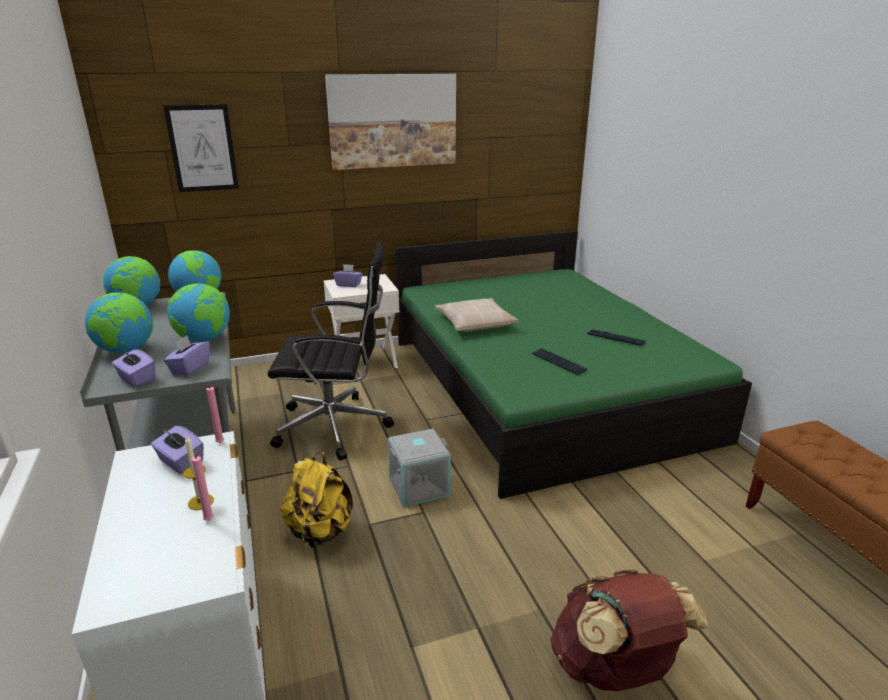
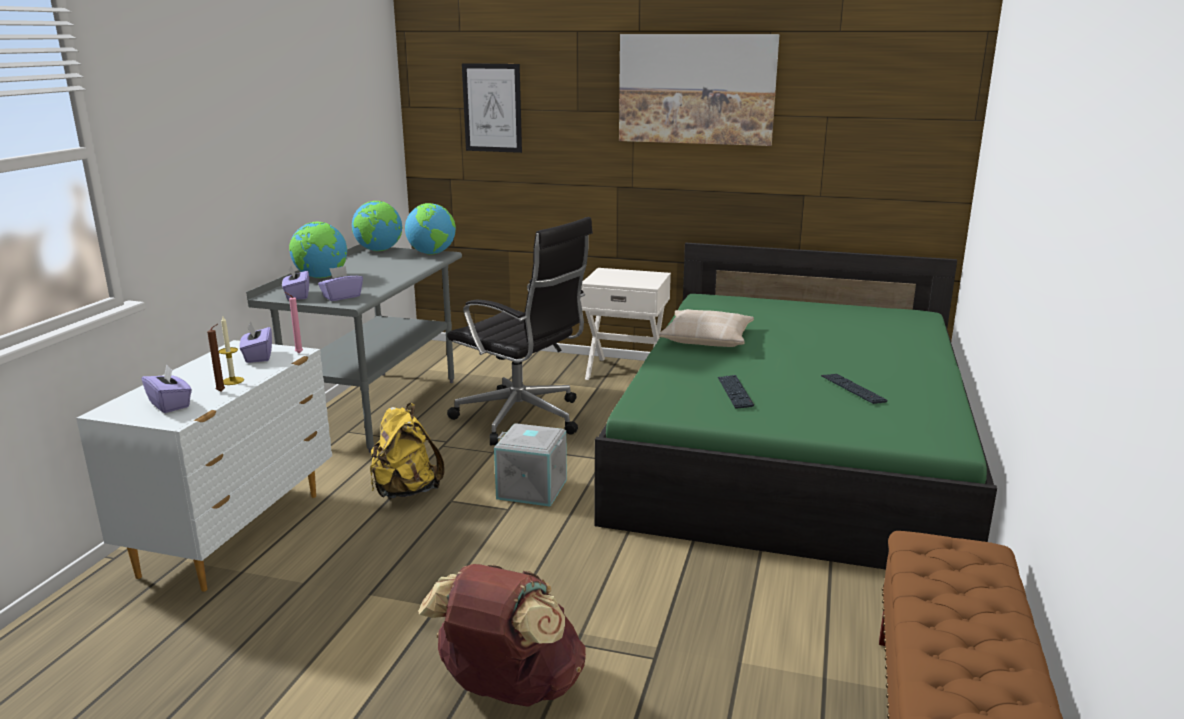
camera: 35 degrees right, 5 degrees down
(204, 340) = (384, 281): globe -> none
(211, 519) = (222, 391): pink candle -> brown candle
(348, 284) = (615, 275): purple tissue box -> purple tissue box (170, 404)

